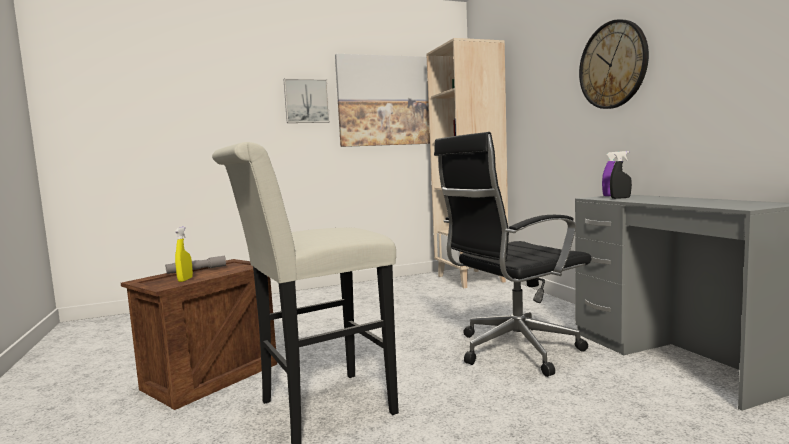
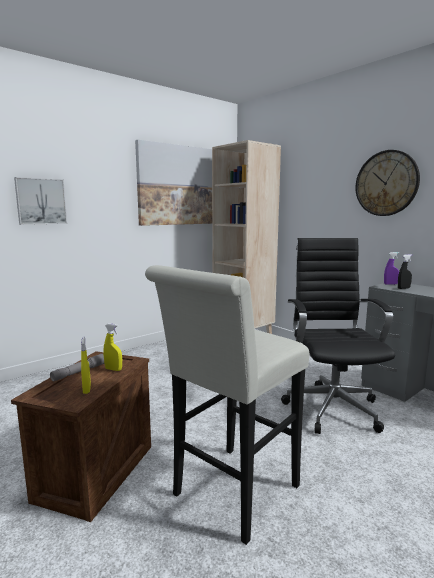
camera: 20 degrees left, 5 degrees up
(228, 269) = (113, 369): none -> yellow spray bottle
(306, 101) = (110, 182): picture -> picture (41, 201)
(512, 351) = (331, 407): black office chair -> black office chair turned 135 degrees clockwise

